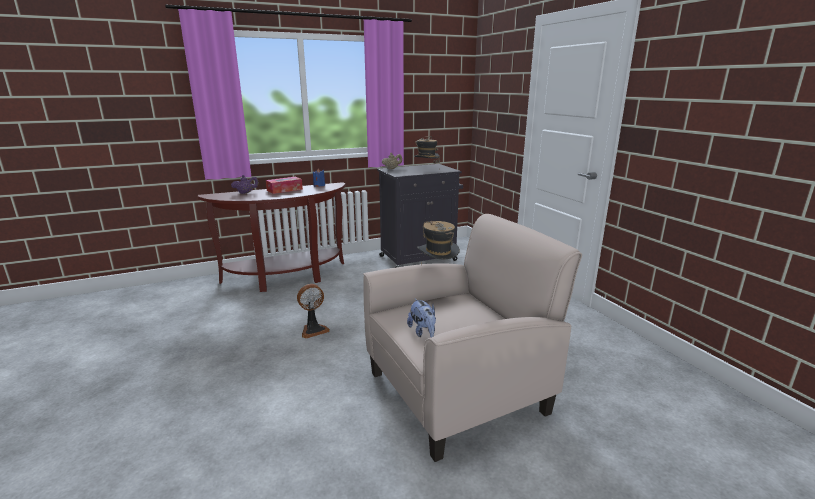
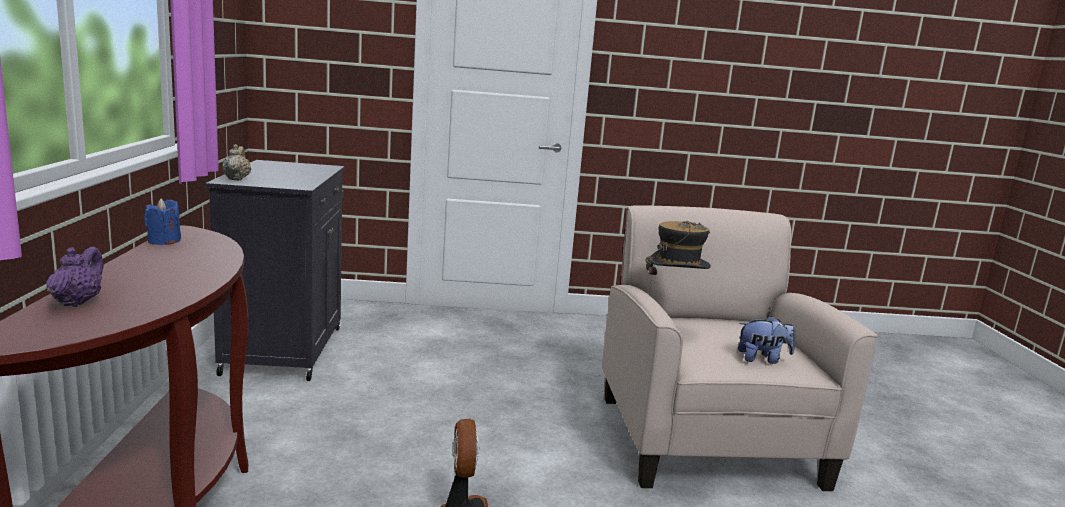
camera: 70 degrees left, 5 degrees down
(284, 190) = (139, 268): tissue box -> none
(426, 170) = (296, 172): hat -> none

